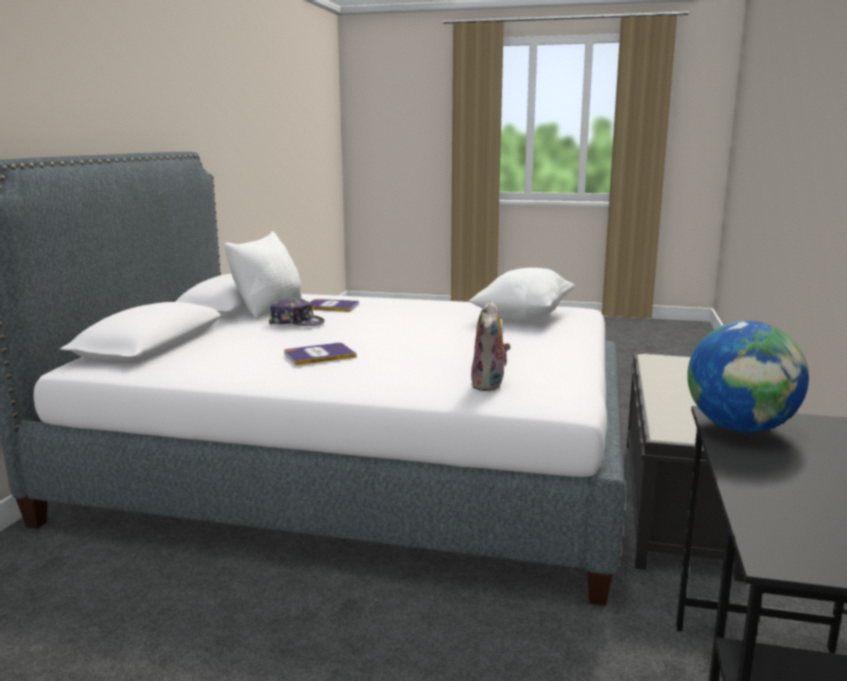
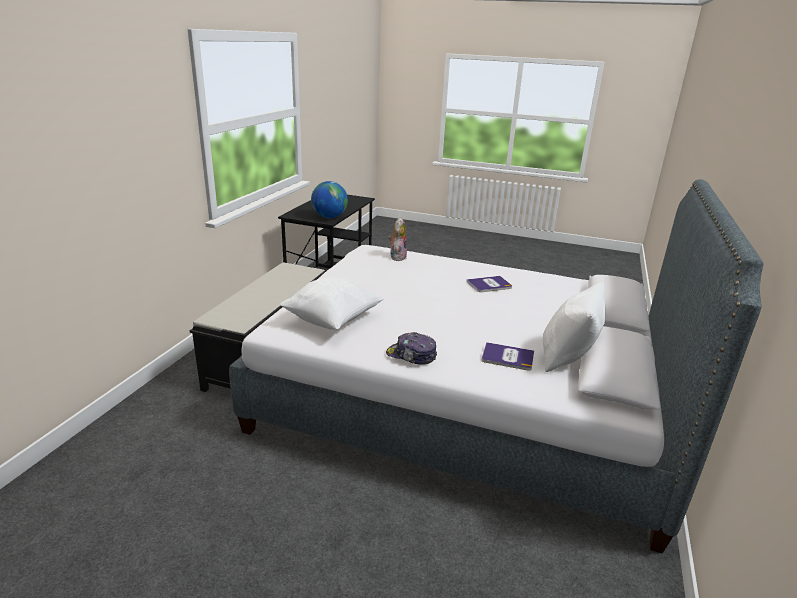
camera: 175 degrees left, 10 degrees up
(297, 323) = (525, 327): cap -> cap (411, 356)

